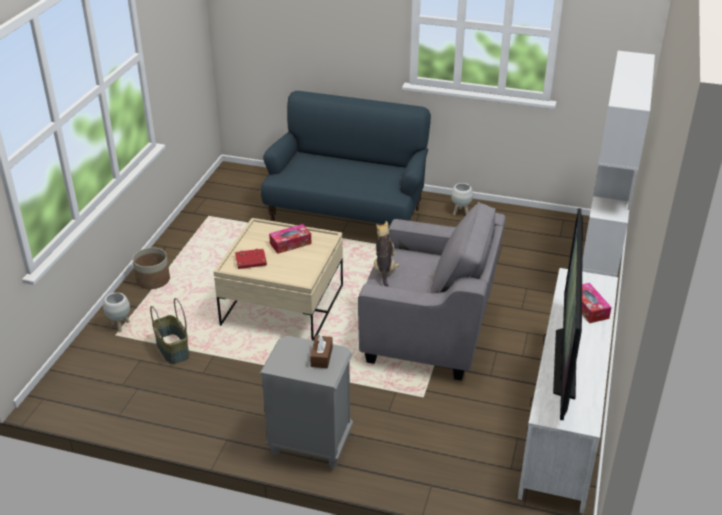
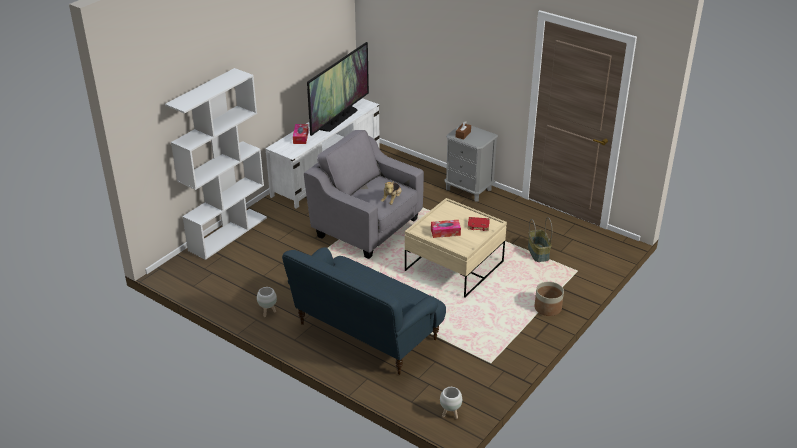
camera: 160 degrees left, 0 degrees up
(120, 326) = (574, 277): white planter -> white planter (450, 414)

